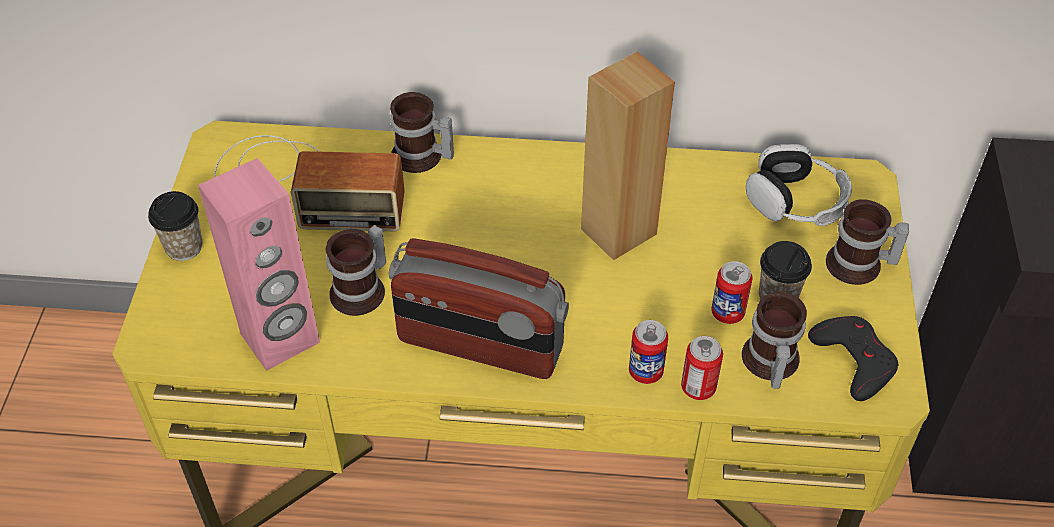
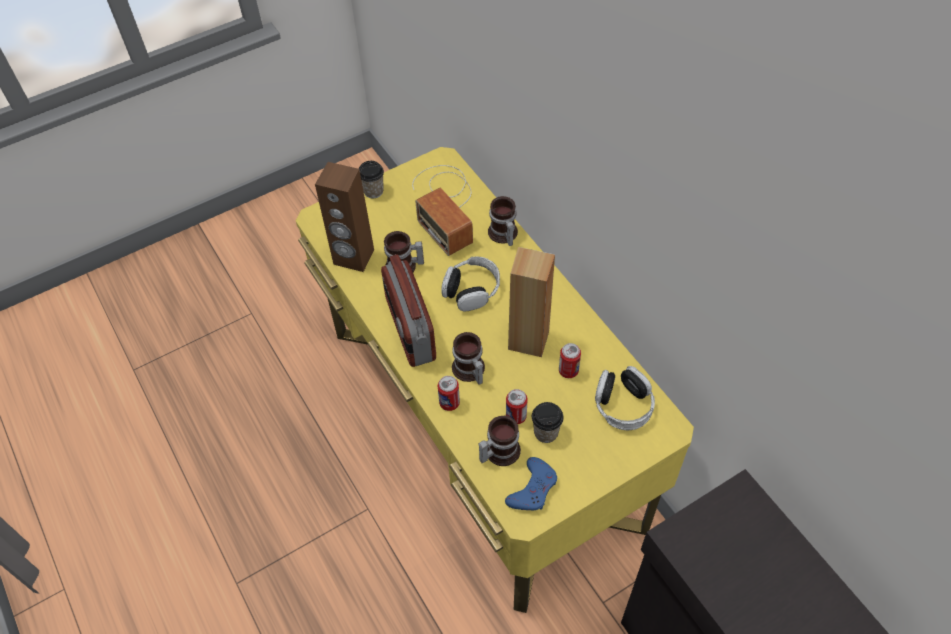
camera: 55 degrees right, 5 degrees up
(280, 339) = (353, 257): pink speaker -> brown speaker
(479, 240) = (471, 290): none -> headphones
(698, 387) = (458, 430): can -> can (568, 371)
(853, 360) = (533, 489): black game controller -> blue game controller
(859, 266) = (601, 458): mug -> mug (468, 371)

